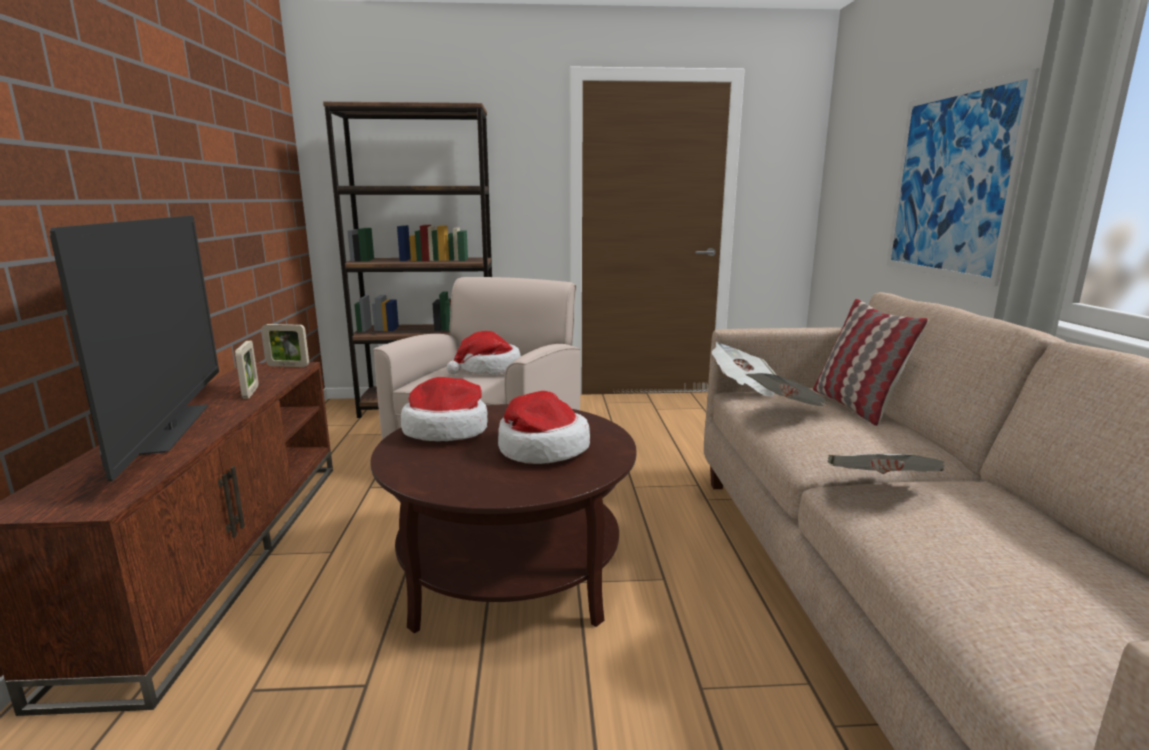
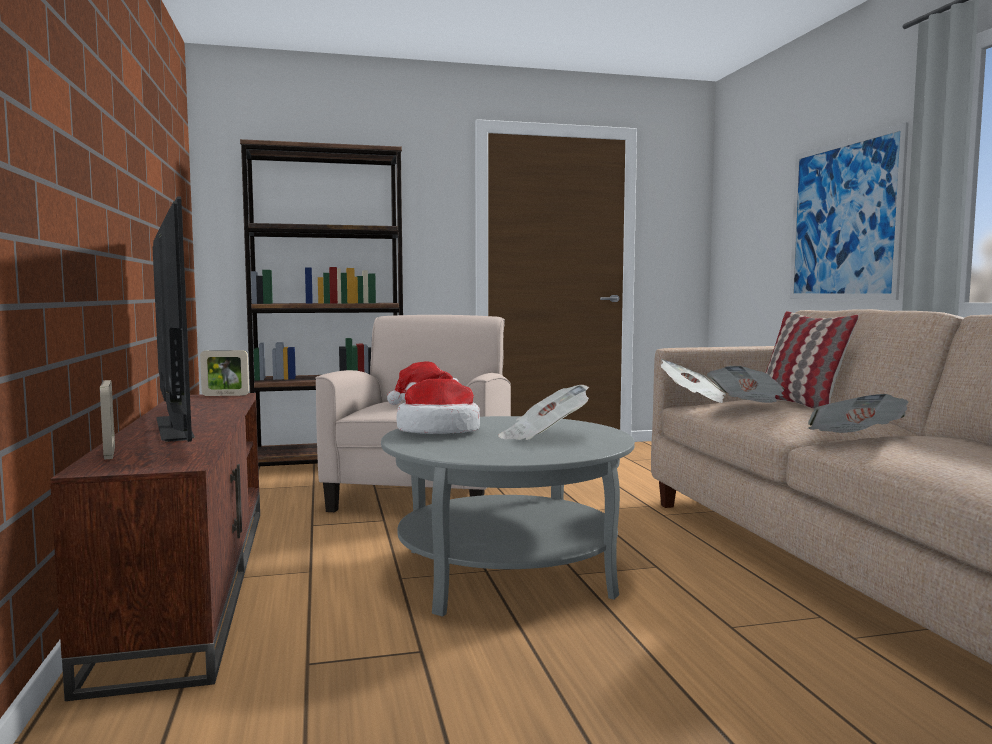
camera: 10 degrees left, 10 degrees down
(250, 392) = (214, 409): picture frame -> picture frame (109, 453)
(510, 572) = (507, 572): brown coffee table -> grey coffee table
(541, 449) = (543, 437): hat -> newspaper

